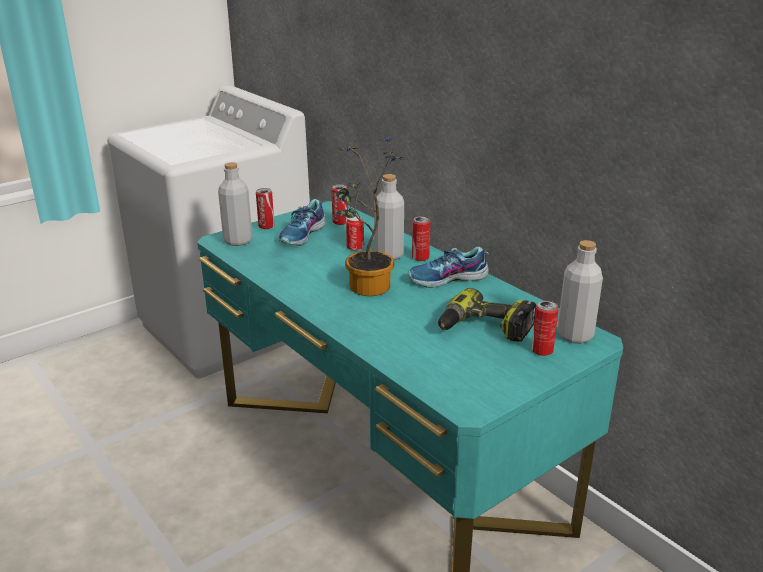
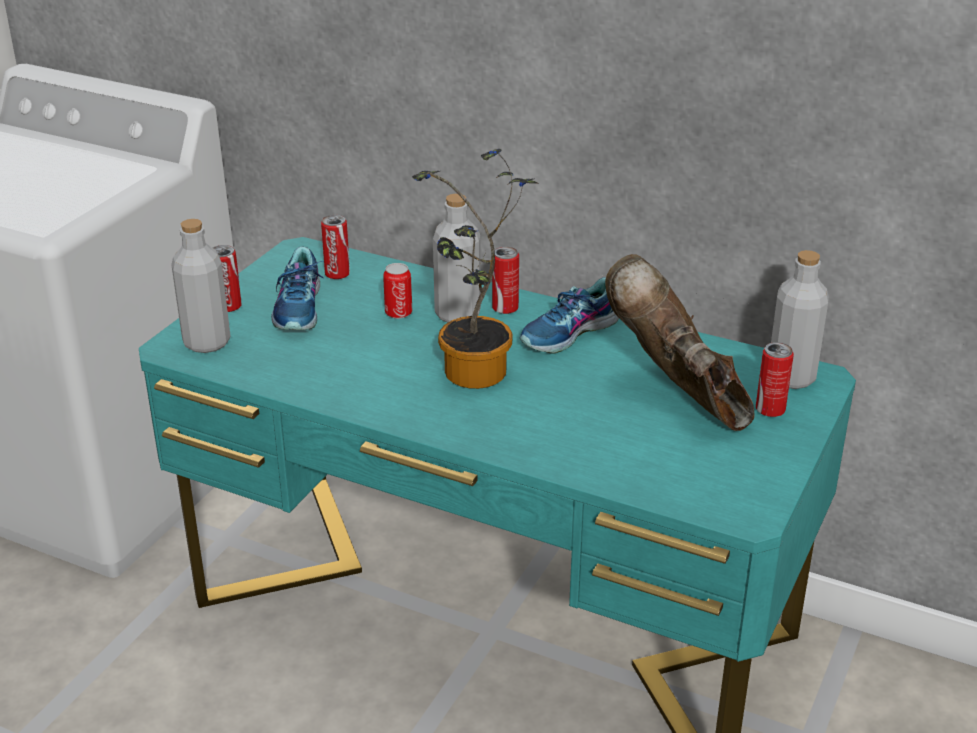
camera: 25 degrees left, 5 degrees up
(484, 329) = (678, 397): power drill -> brown boot

